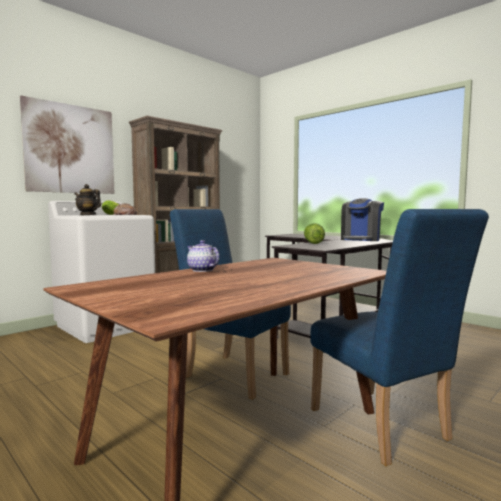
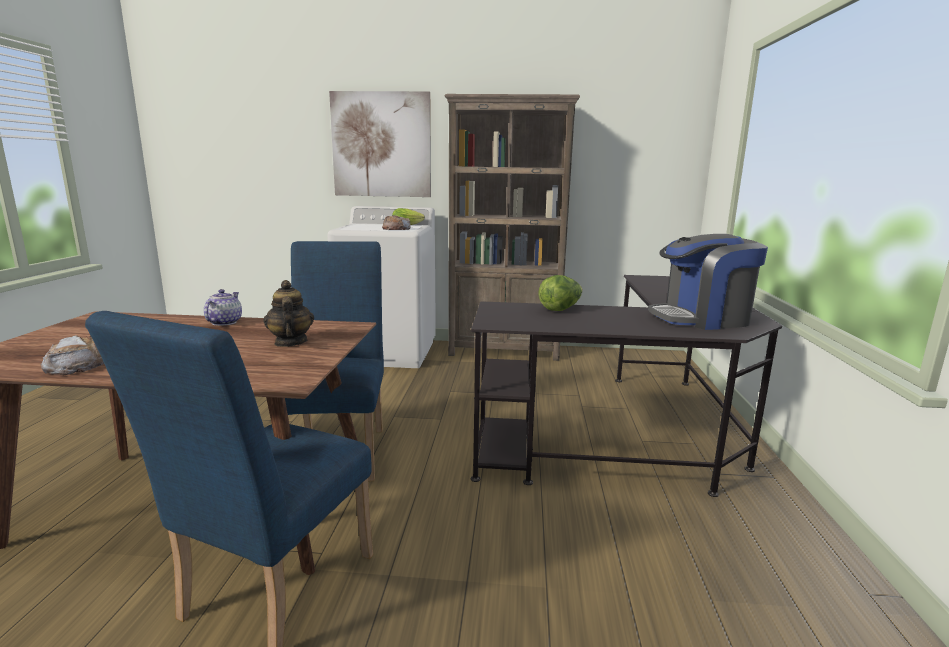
camera: 50 degrees right, 10 degrees up
(87, 215) = (358, 227): teapot -> teapot (290, 342)
(253, 294) = (78, 365): none -> bread

